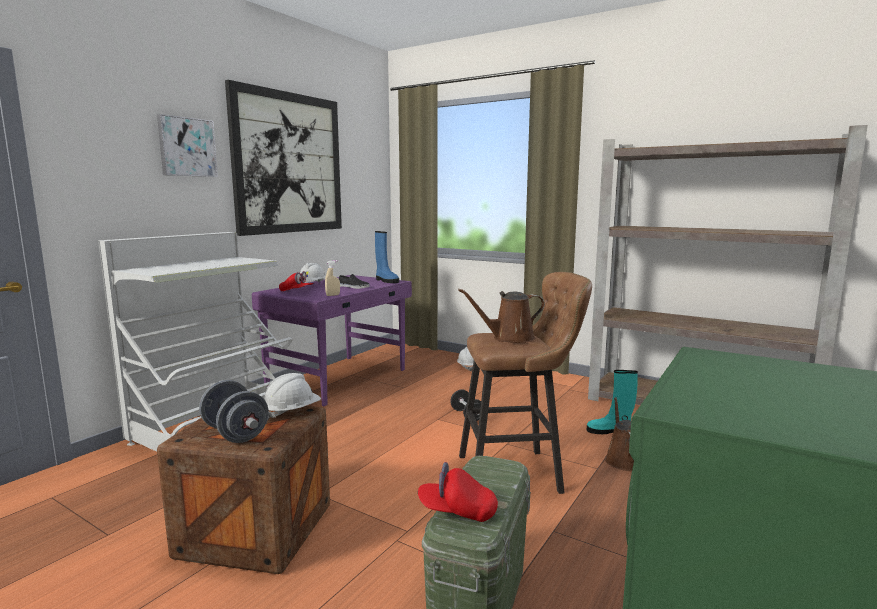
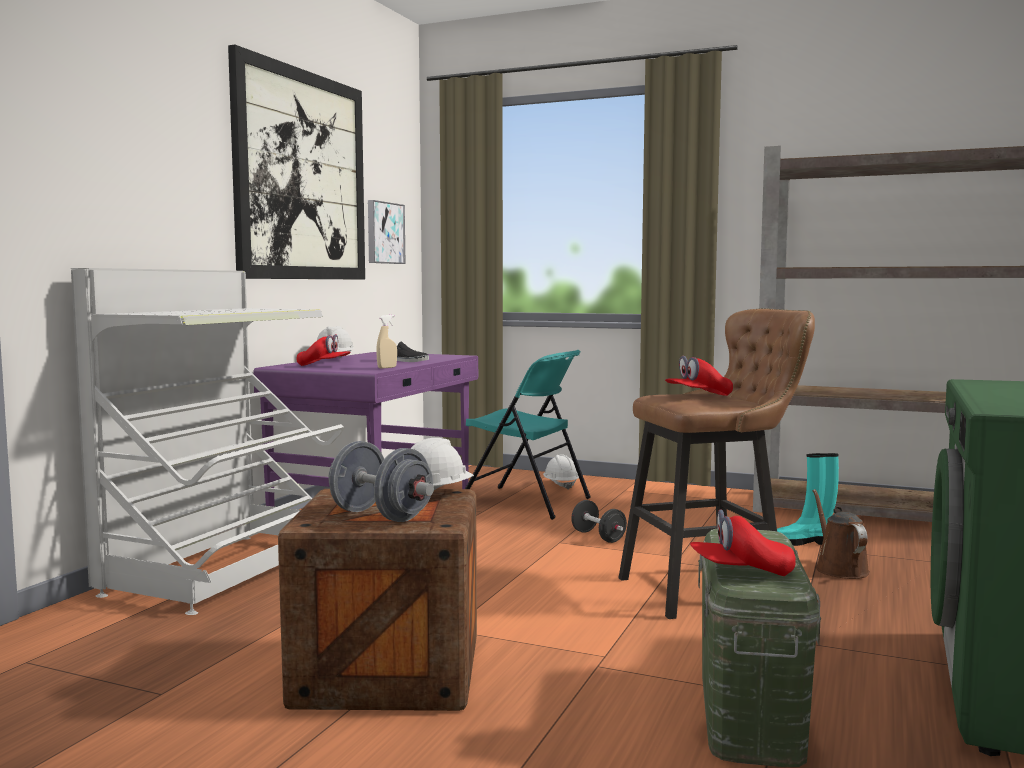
camera: 10 degrees left, 5 degrees down
(187, 147) = (180, 139): picture -> picture (384, 233)
(386, 281) = (441, 355): blue boot -> none
(435, 381) = (524, 502): none -> turquoise chair
(509, 338) = (698, 396): brown watering can -> red cap

